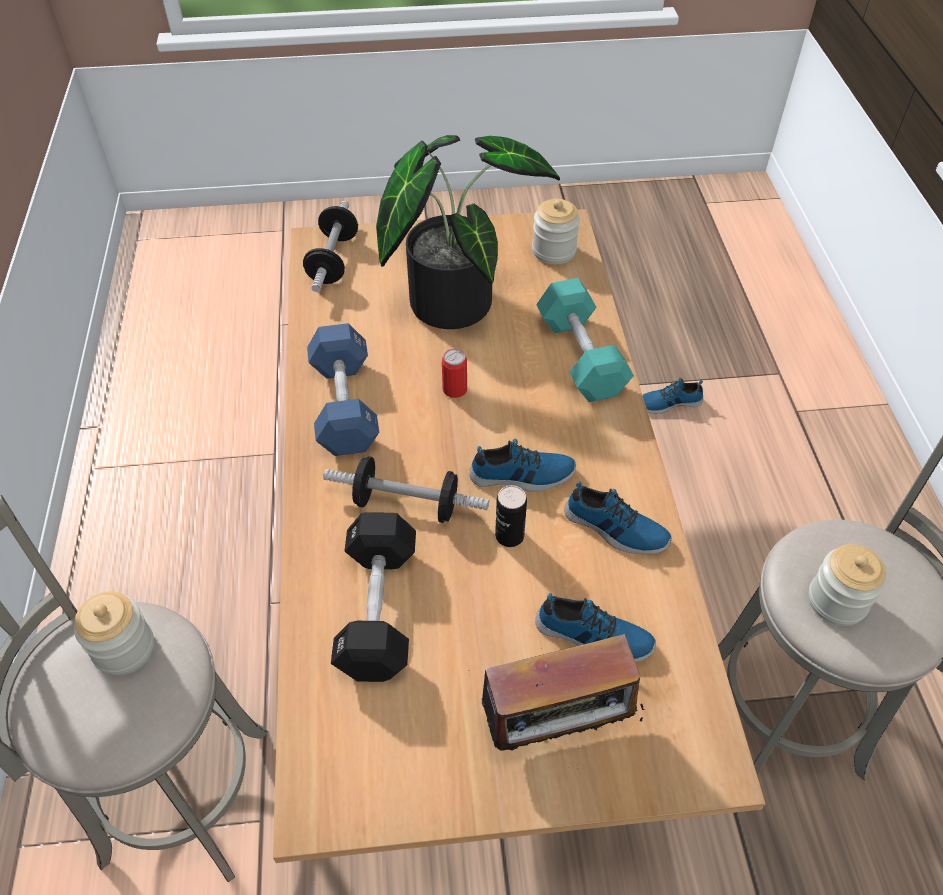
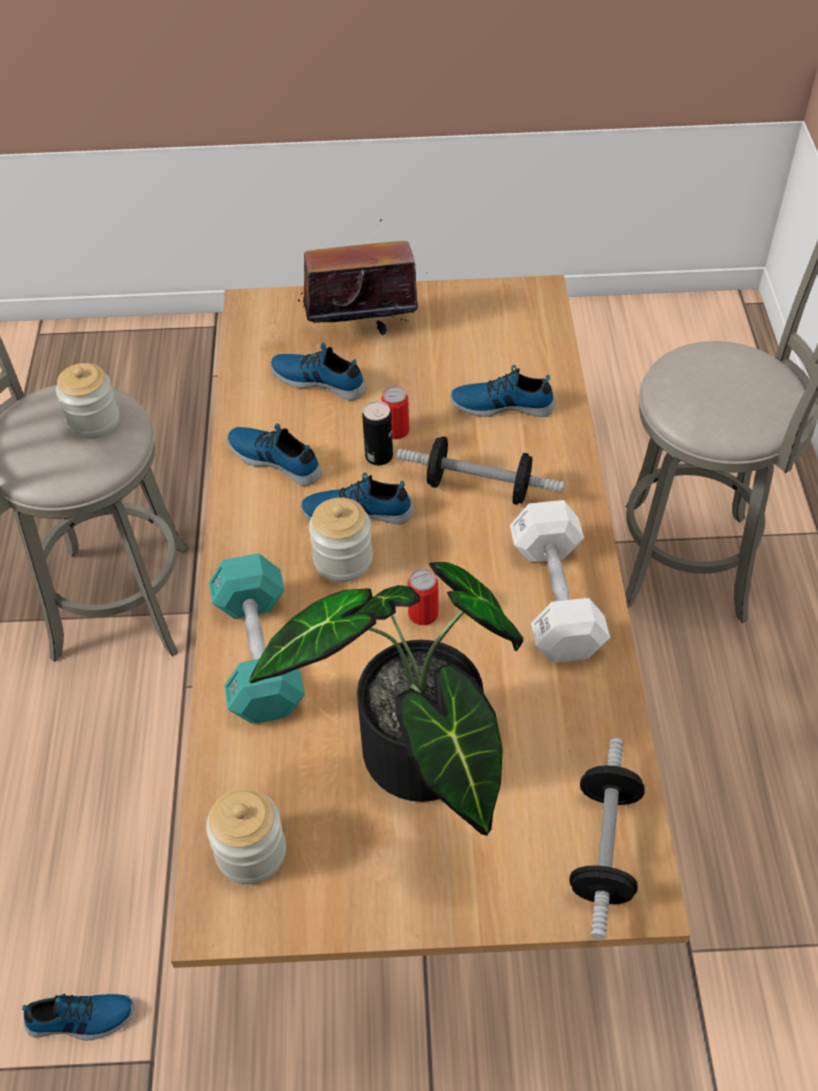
camera: 175 degrees left, 0 degrees up
(124, 648) = (721, 407): jar -> jar (343, 560)
(344, 405) = (555, 598): blue dumbbell -> white dumbbell
(378, 609) = (502, 404): black dumbbell -> shoe
(495, 568) = (396, 430): none -> can

